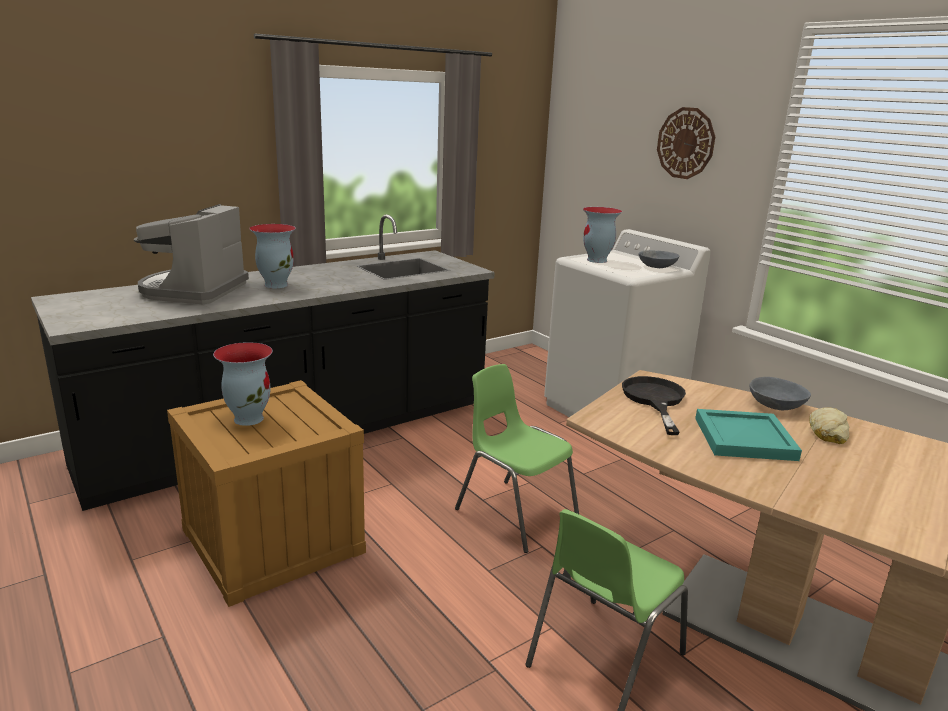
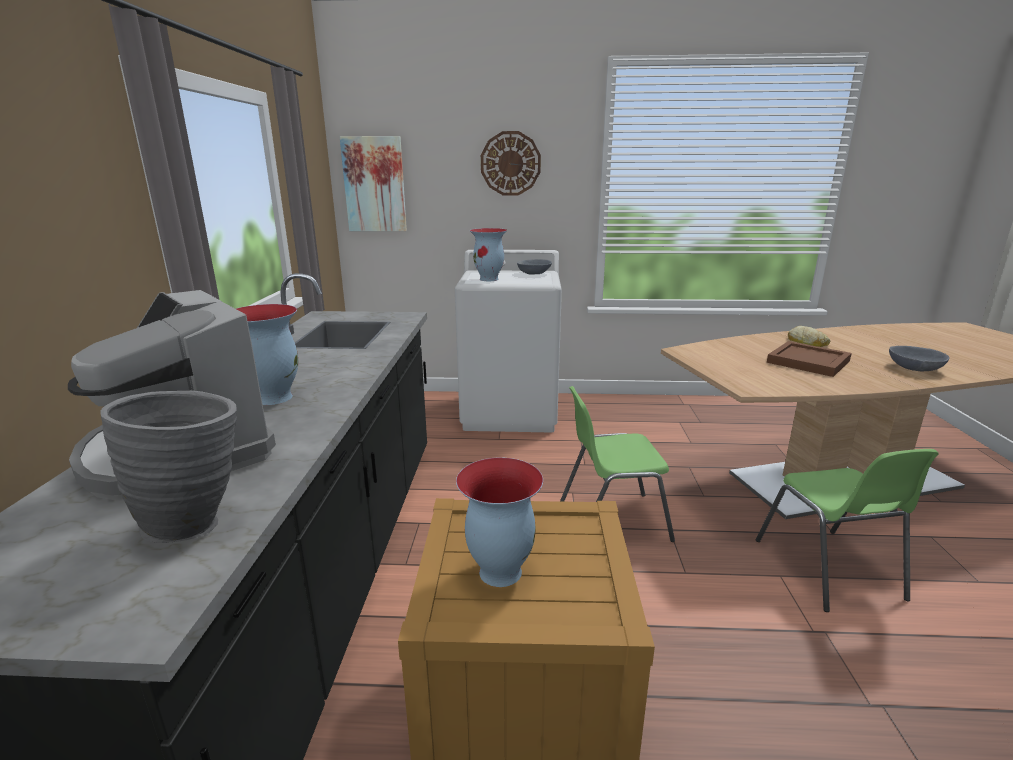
camera: 50 degrees left, 0 degrees up
(138, 312) = (199, 522): none -> grey vase
(574, 151) = (374, 185): none -> picture
(654, 400) = (725, 362): black frying pan -> none
(746, 439) = (809, 361): turquoise tray -> brown tray
(776, 405) = (757, 338): grey bowl -> grey bowl (914, 368)

